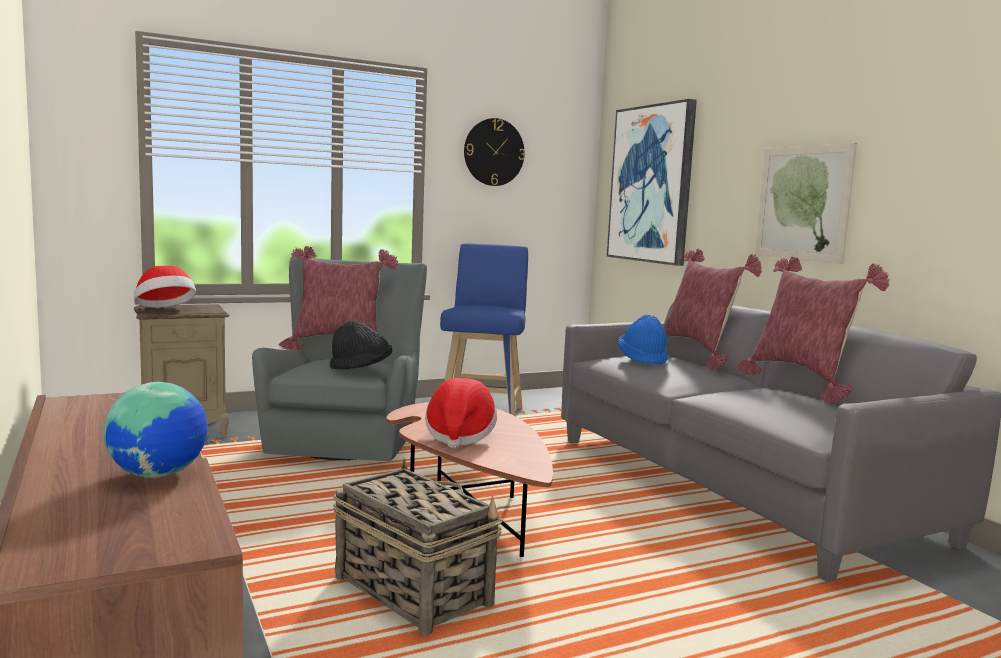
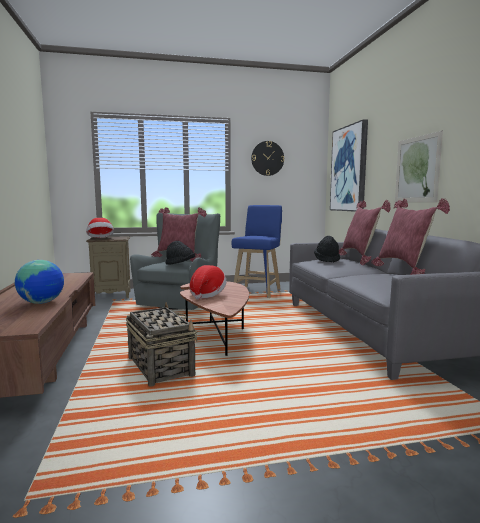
camera: 15 degrees right, 0 degrees up
(643, 359) = (327, 260): blue hat -> black hat

